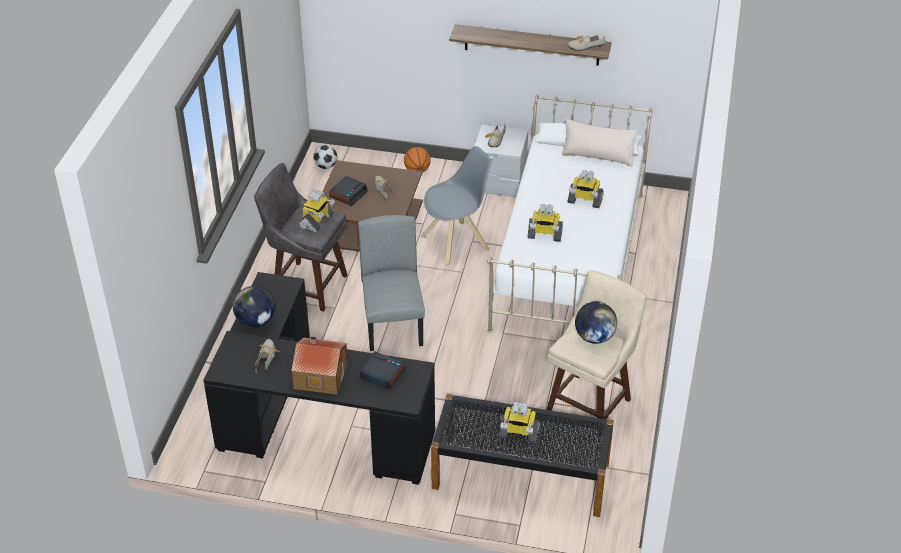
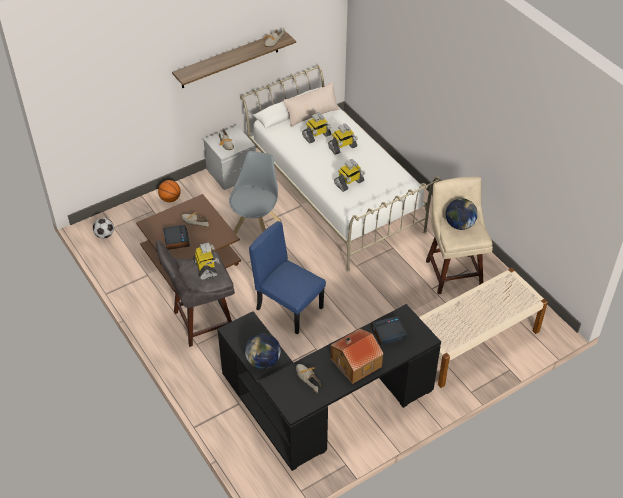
camera: 45 degrees left, 5 degrees up
(394, 326) = (289, 308): grey chair -> blue chair
(518, 433) = (478, 313): toy robot -> toy robot (316, 136)
(520, 476) = (474, 342): black bench -> beige bench

